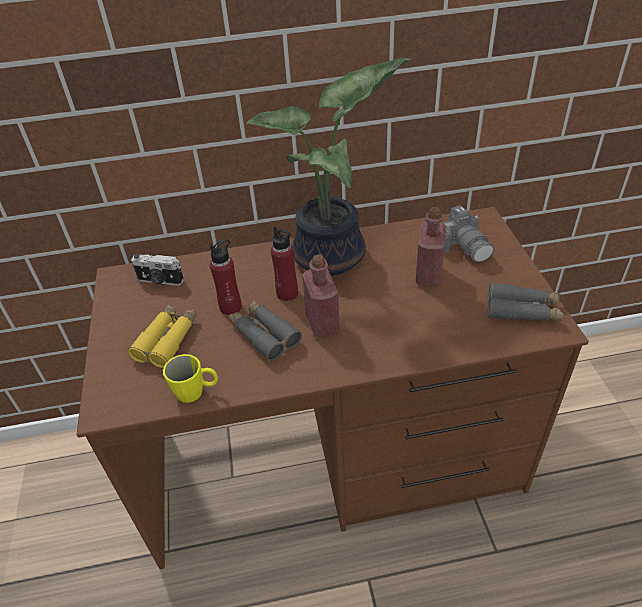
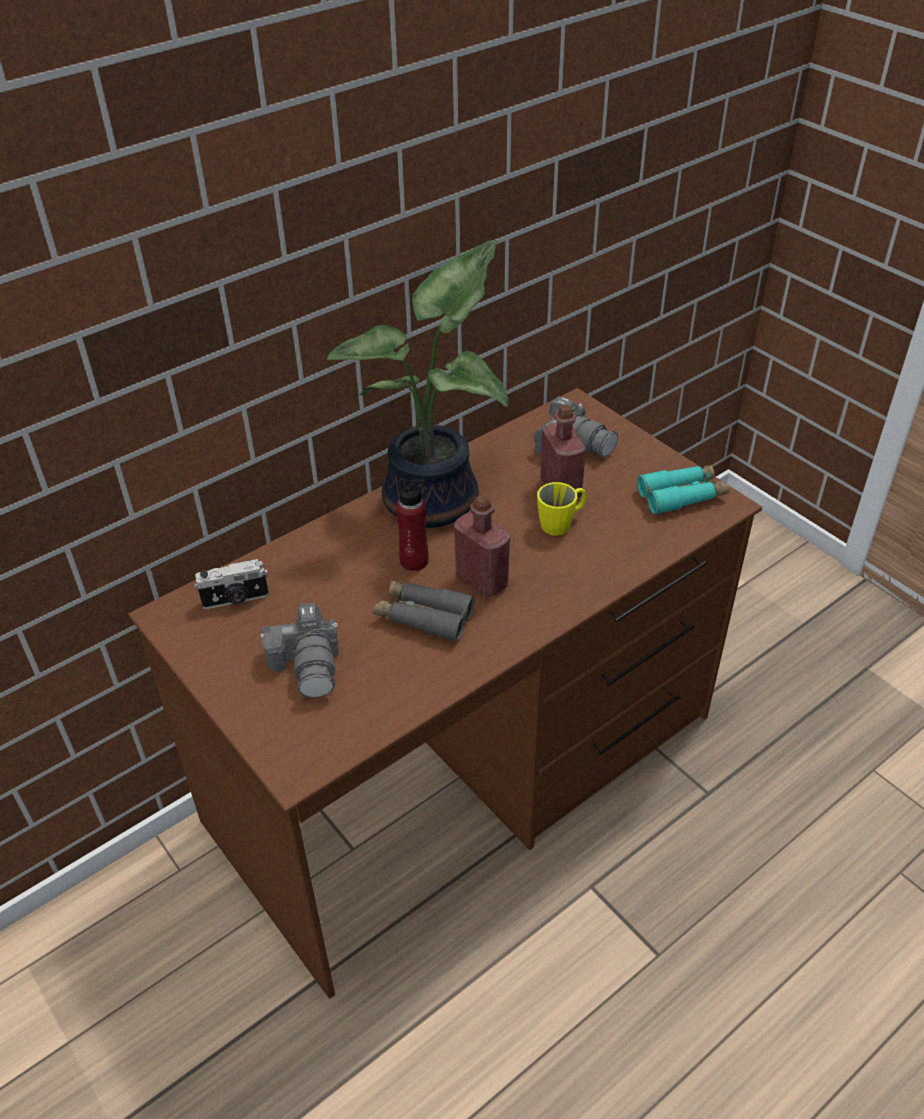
camera: 30 degrees left, 0 degrees up
(167, 340) = (308, 664): yellow binoculars -> camera
(196, 392) = (394, 707): yellow mug -> yellow mug (561, 523)
(231, 307) = (357, 600): red bottle -> none
(523, 310) = (682, 496): grey binoculars -> turquoise binoculars

